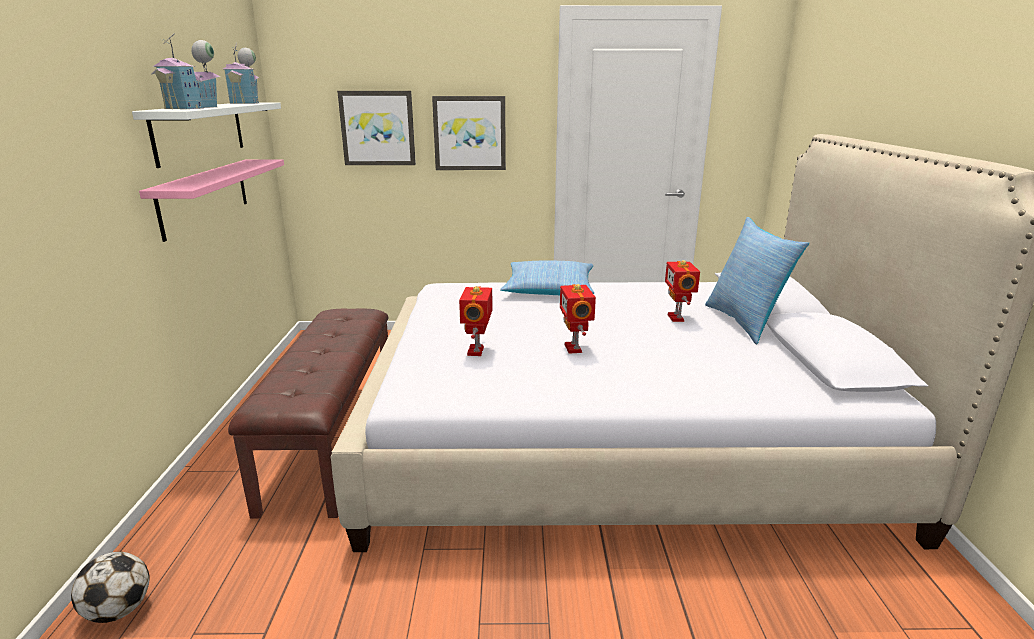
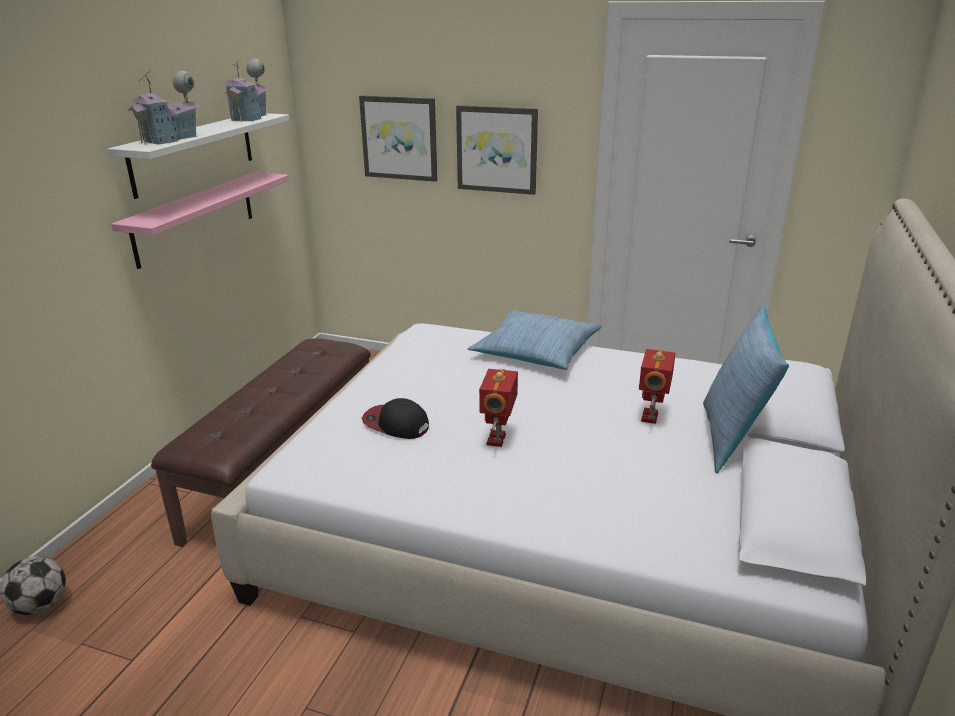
camera: 20 degrees right, 5 degrees up
(477, 351) = (395, 424): toy robot -> cap

